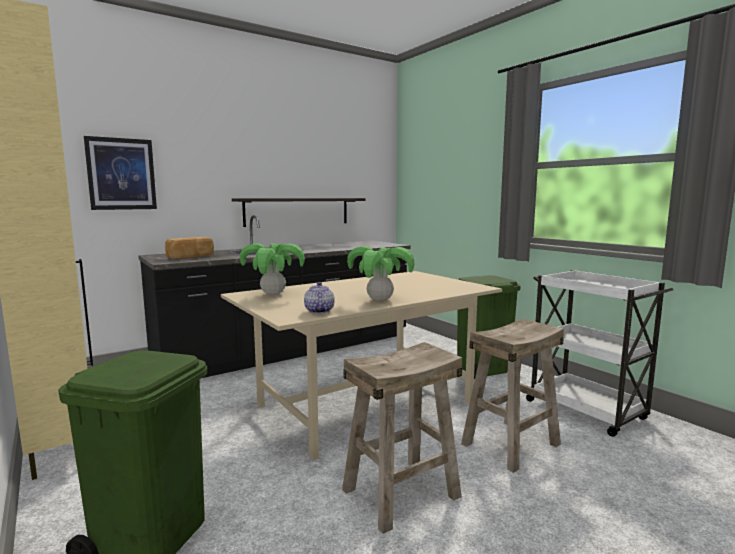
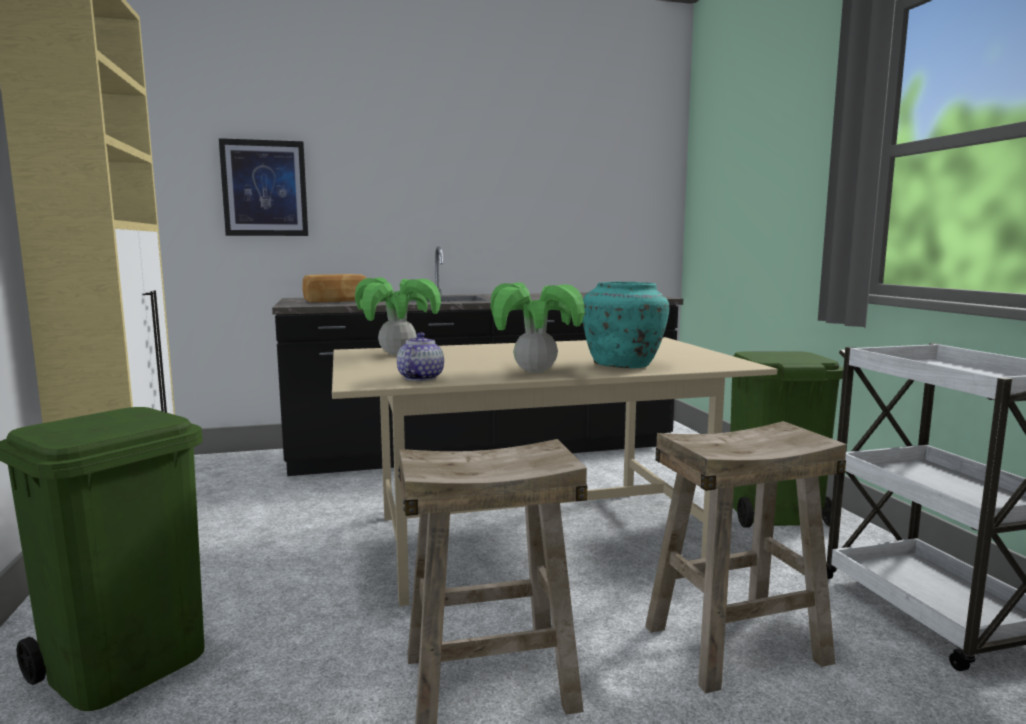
camera: 20 degrees right, 0 degrees up
(297, 211) = (513, 243): shelf -> none
(423, 292) = (624, 365): none -> turquoise vase

